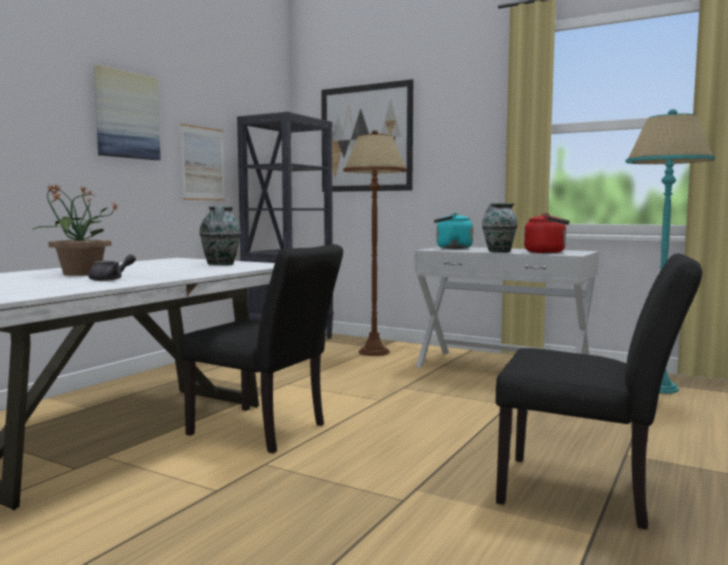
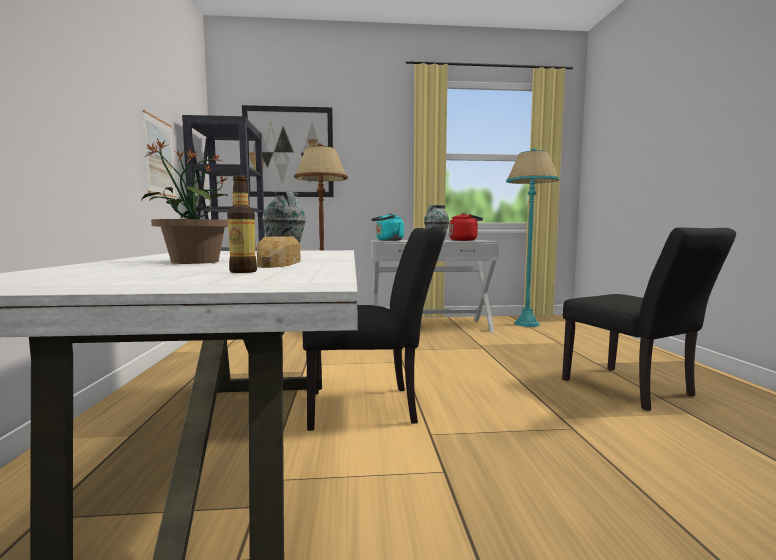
camera: 35 degrees left, 0 degrees up
(37, 286) = (243, 271): none -> bottle
(111, 279) = (281, 263): grey teapot -> bread
(126, 115) = (101, 86): picture -> none
(588, 493) = (635, 390): black chair -> black chair turned 75 degrees clockwise

